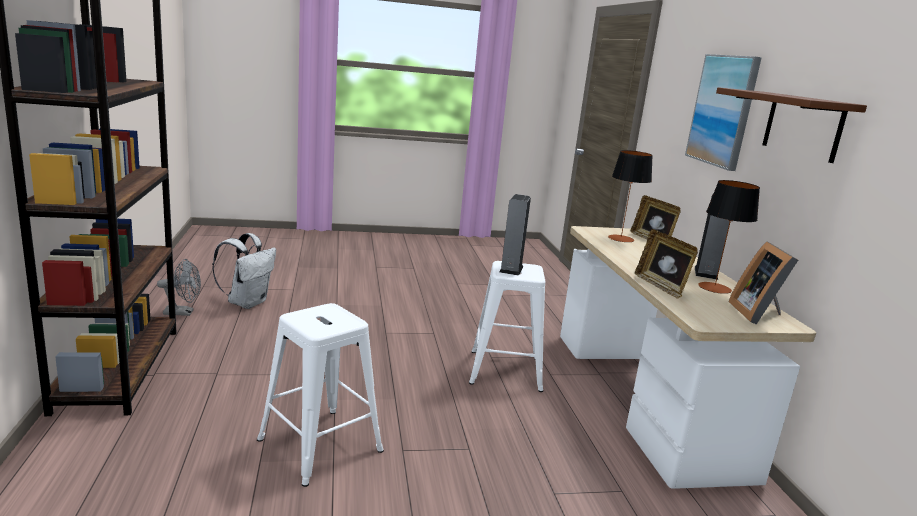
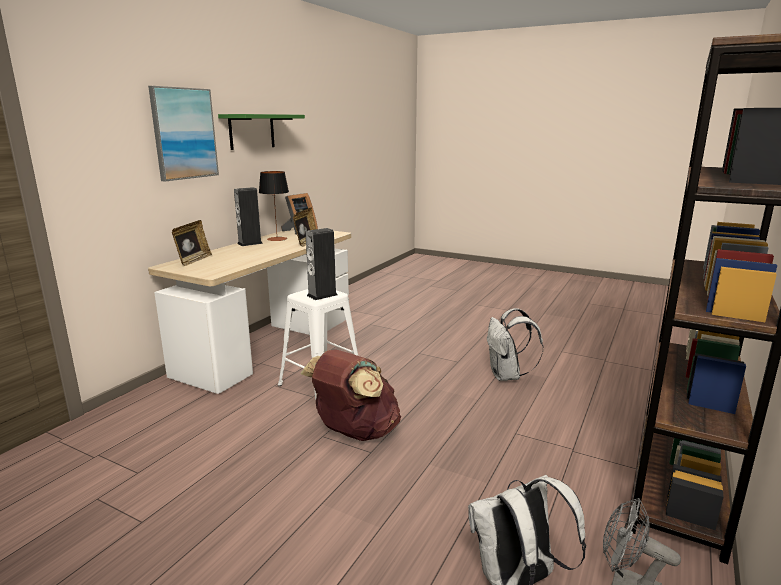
camera: 140 degrees left, 0 degrees up
(318, 445) = (507, 376): white stool -> white backpack
(414, 340) = (354, 432): none -> brown backpack
(620, 238) = (214, 264): table lamp -> none
(803, 126) = (252, 131): brown shelf -> green shelf

